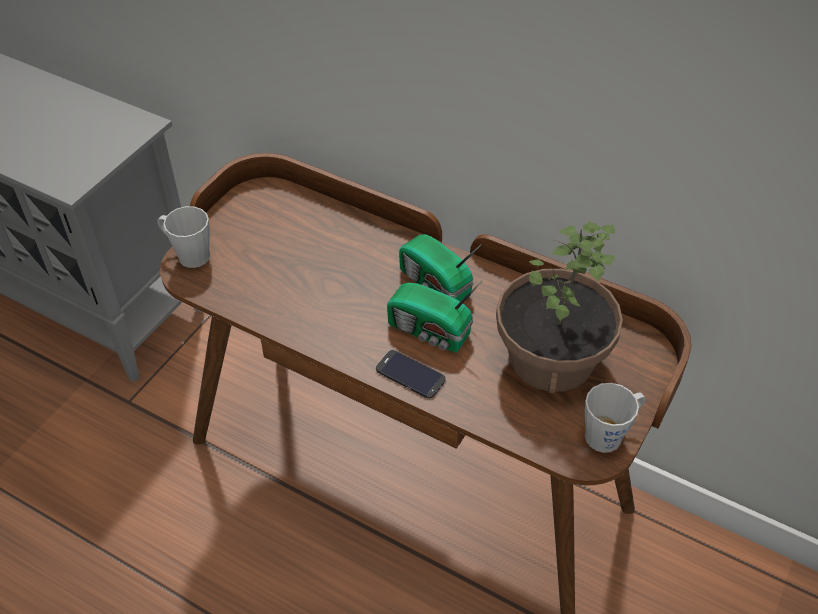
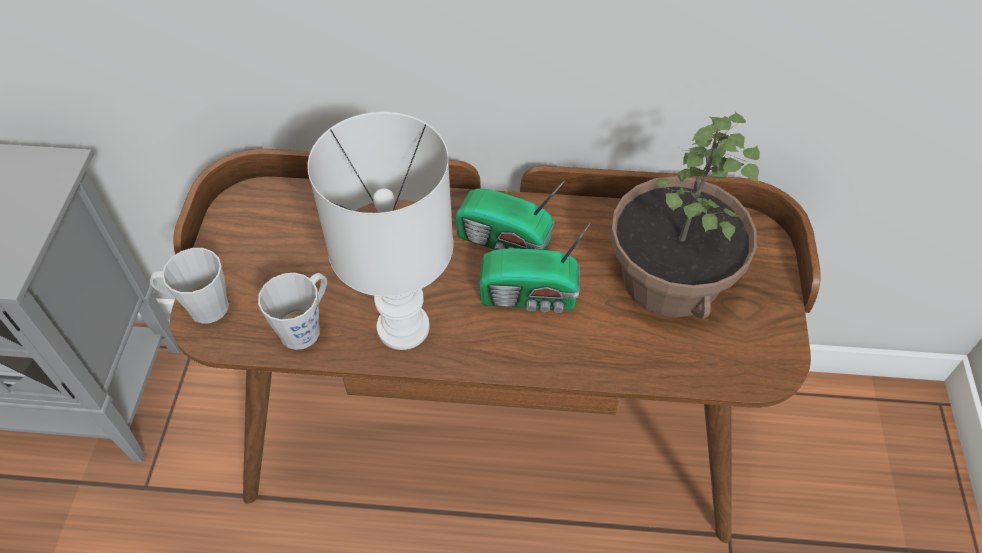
camera: 25 degrees left, 5 degrees up
(323, 319) = (405, 327): none -> white table lamp
(410, 374) = (538, 353): phone -> none
(609, 434) = (773, 338): grey mug -> grey mug (306, 326)

